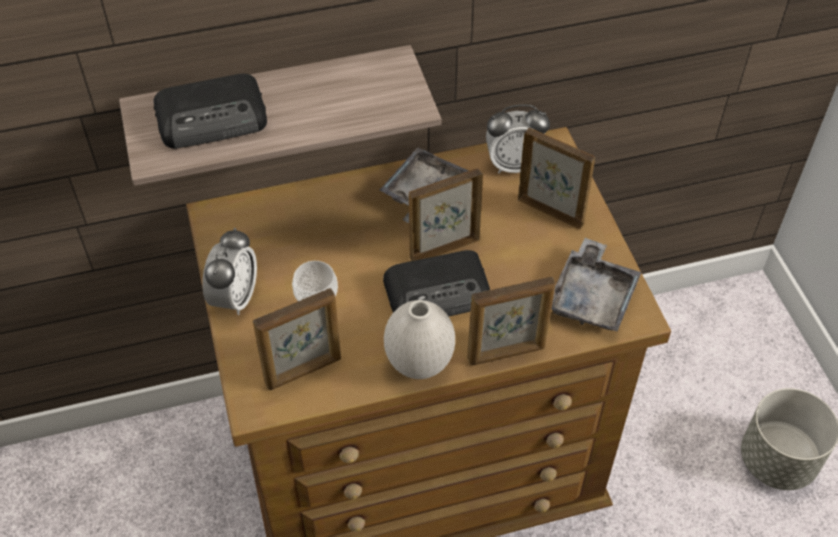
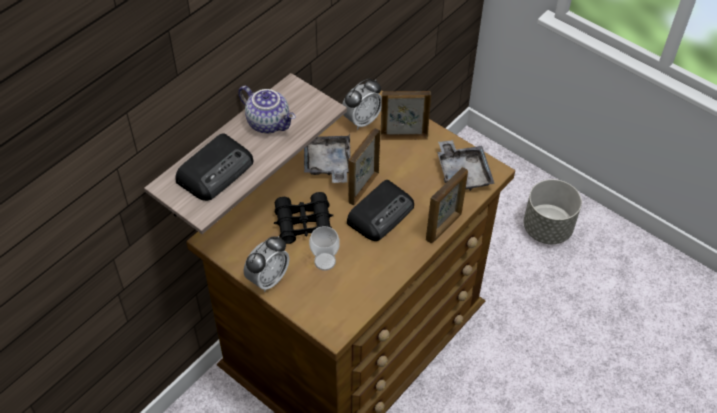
camera: 35 degrees left, 0 degrees up
(235, 298) = (268, 279): alarm clock -> alarm clock turned 60 degrees clockwise
(304, 371) = (344, 297): picture frame -> none
(327, 92) = (269, 122): none -> teapot
(334, 254) = (304, 223): none -> black binoculars
(418, 365) = (403, 258): white vase -> none

